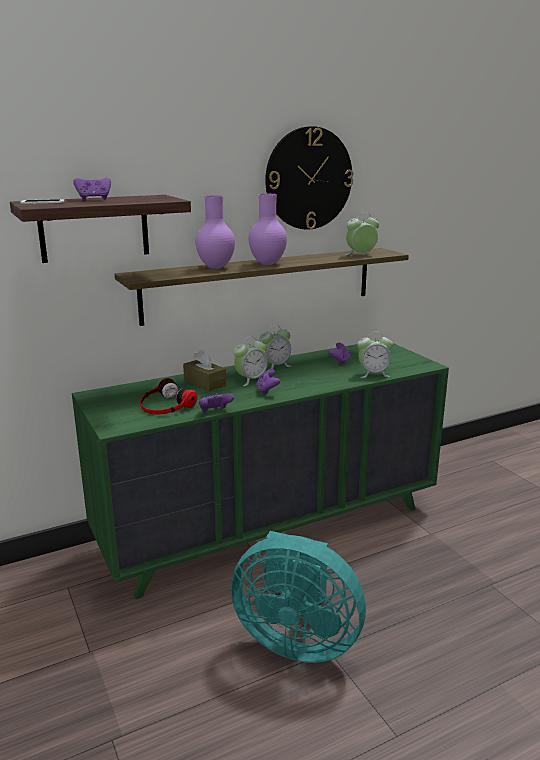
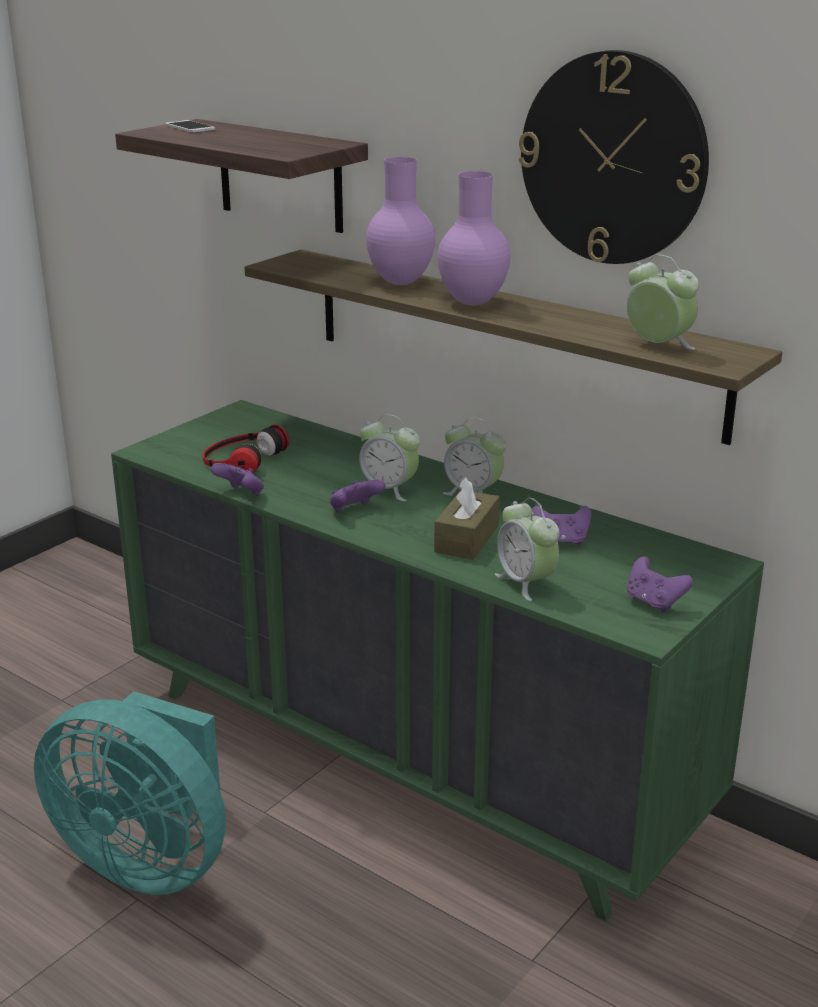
camera: 65 degrees right, 5 degrees up
(94, 199) = (250, 134): purple game controller -> purple game controller (654, 602)
(205, 383) = (346, 462): brown tissue box -> brown tissue box (467, 539)
(296, 639) = (149, 860): turquoise fan -> turquoise fan turned 60 degrees counterclockwise

